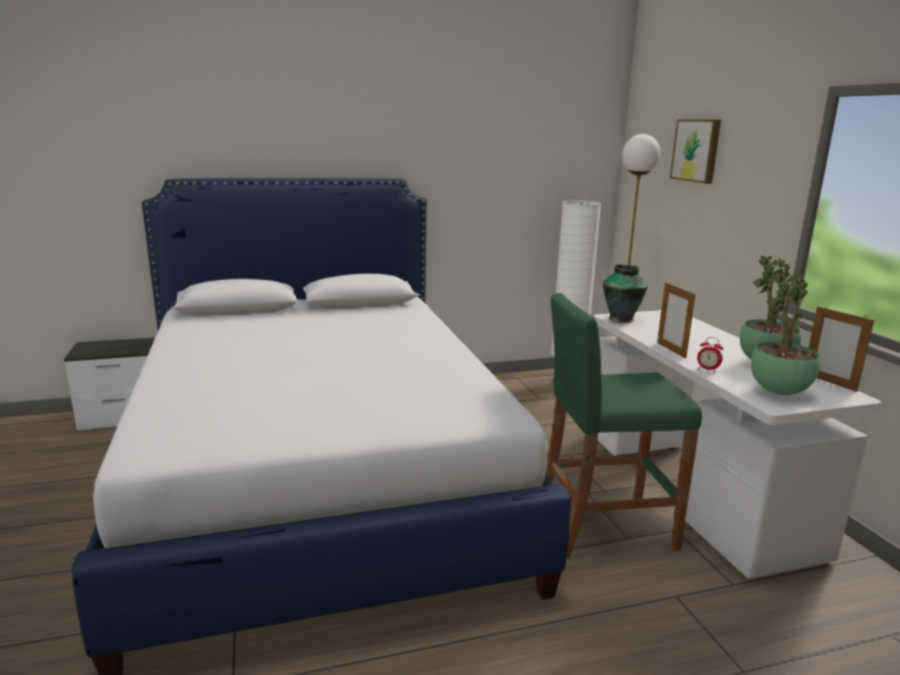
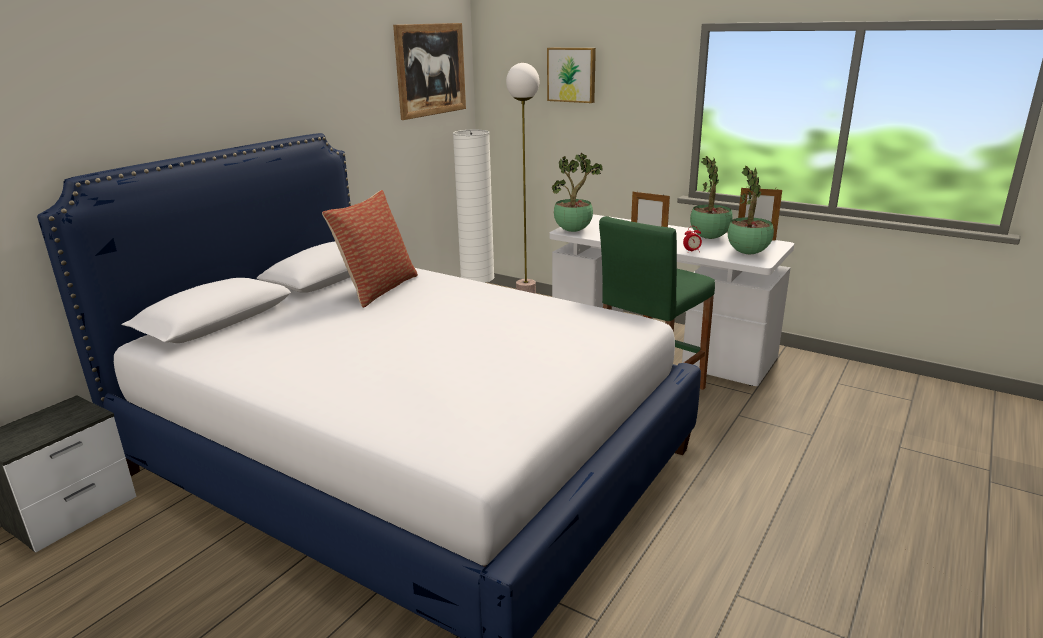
camera: 40 degrees left, 5 degrees up
(369, 319) = (378, 289): none -> pillow
(560, 137) = (431, 69): none -> picture
(621, 319) = (574, 230): vase -> potted plant

